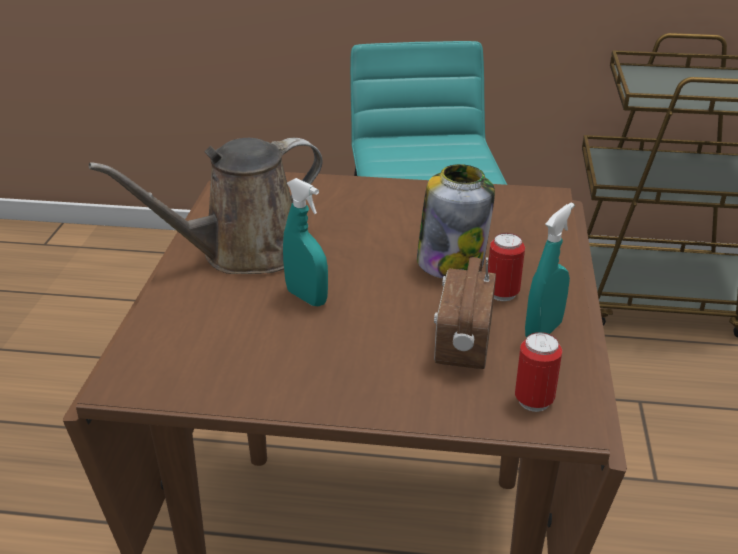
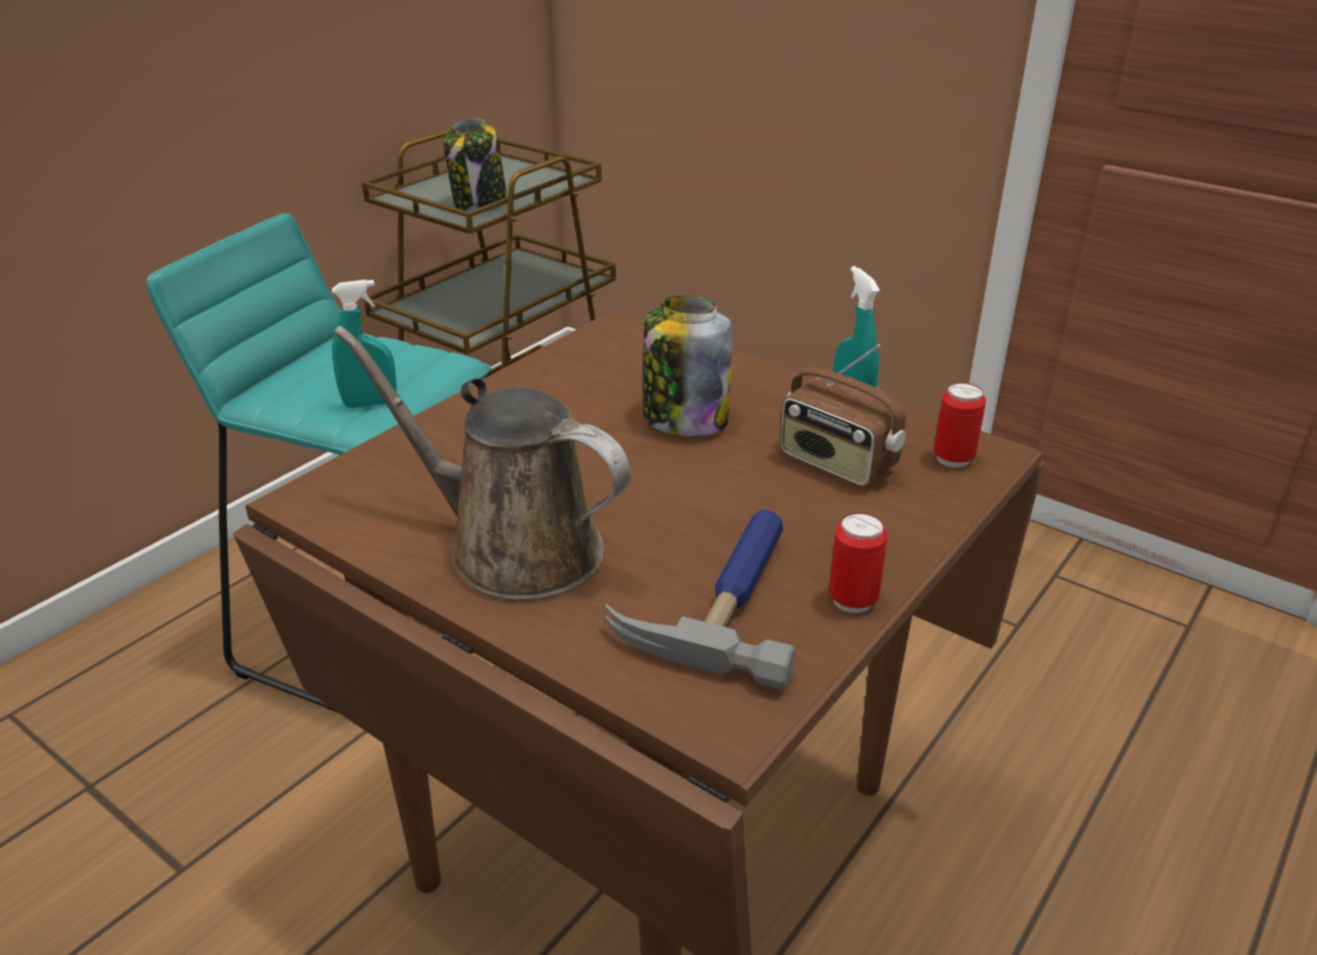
camera: 60 degrees left, 0 degrees up
(243, 253) = (512, 547): brown watering can -> brown watering can turned 120 degrees clockwise
(252, 342) = (725, 597): none -> hammer
(306, 297) = (664, 530): turquoise spray bottle -> turquoise spray bottle (370, 403)
(502, 293) = (769, 412): can -> can (852, 600)
(672, 94) = (479, 202): none -> jar

